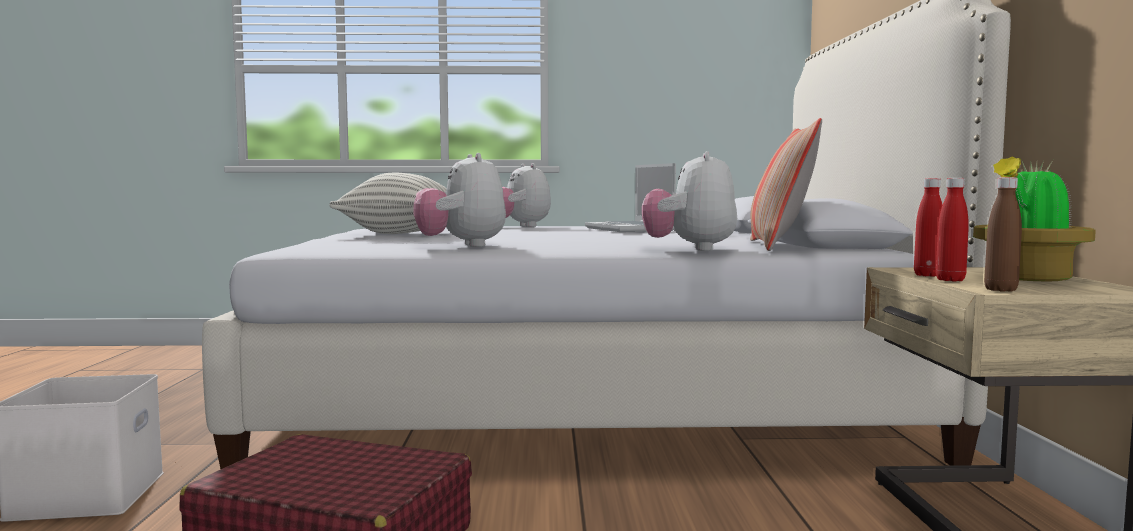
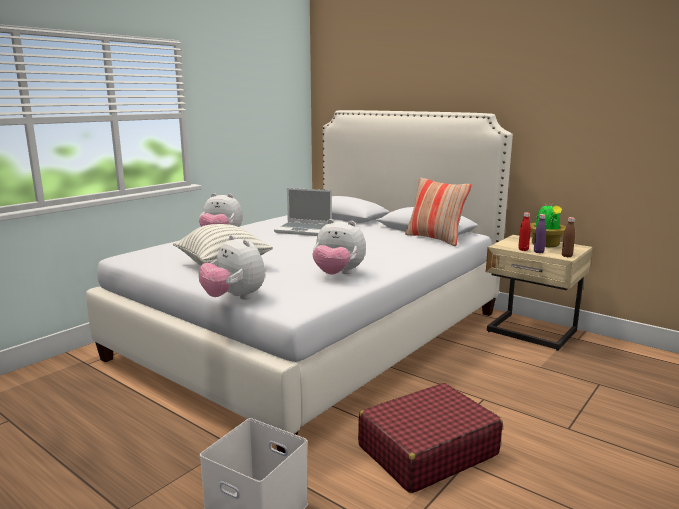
camera: 50 degrees left, 10 degrees up
(690, 249) = (425, 251): plush toy -> plush toy (234, 298)
(950, 280) = (538, 252): red bottle -> purple bottle

